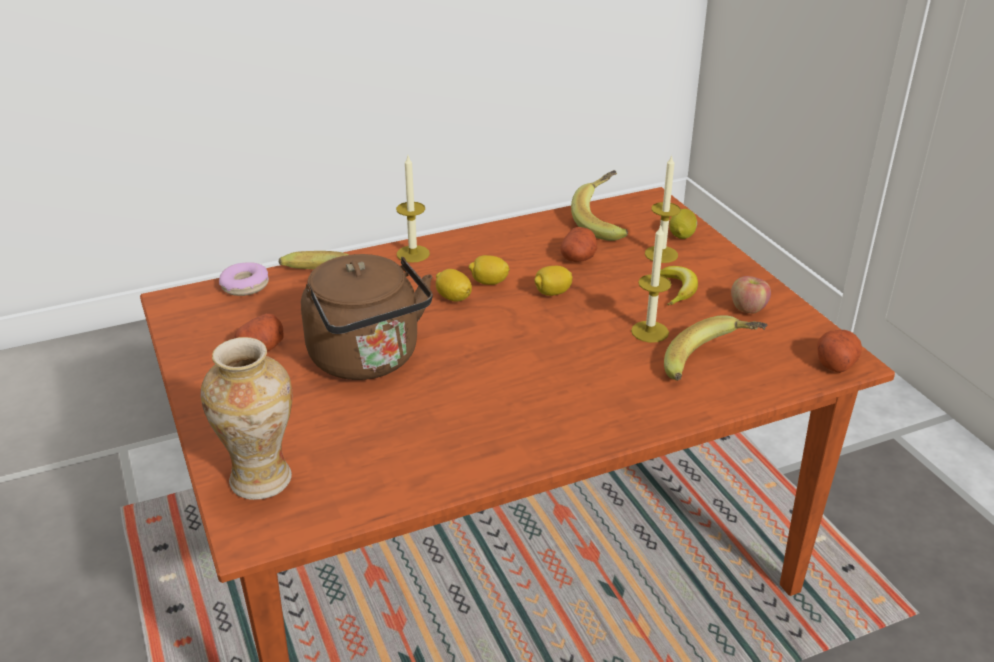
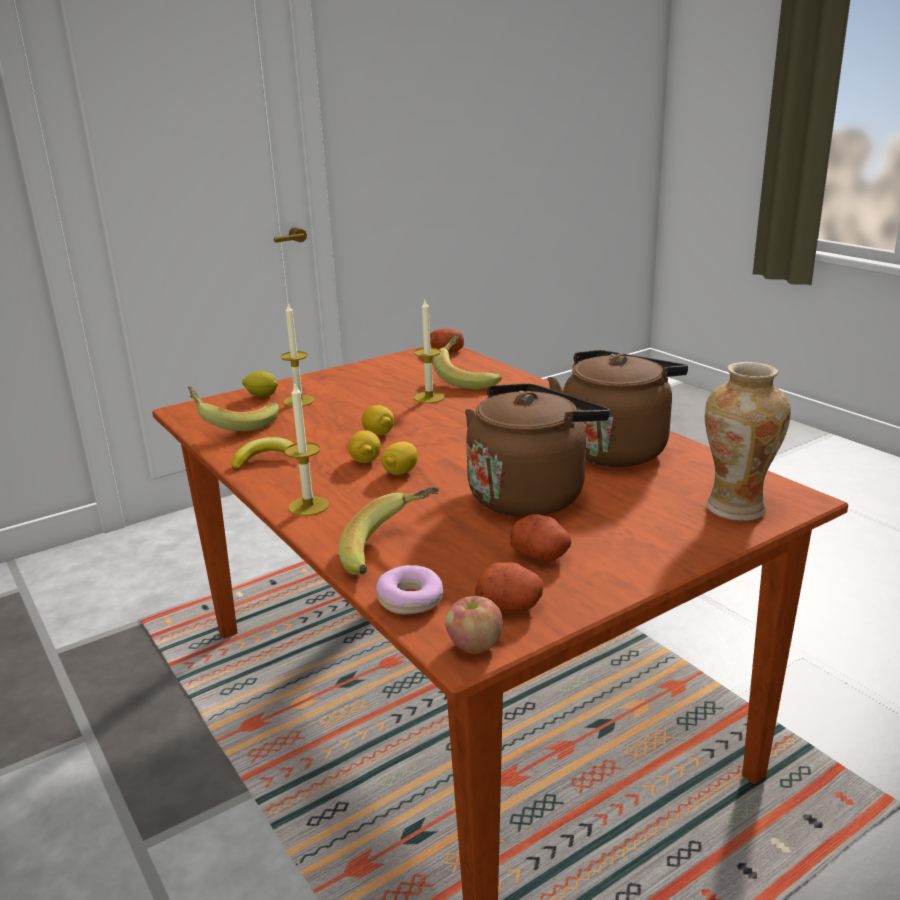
camera: 100 degrees left, 10 degrees down
(444, 436) = (616, 448): none -> brown kettle
(578, 258) = (309, 429): potato -> potato (510, 605)
(677, 290) = (361, 393): banana -> banana (266, 460)
(747, 309) = (384, 372): apple -> apple (474, 645)

